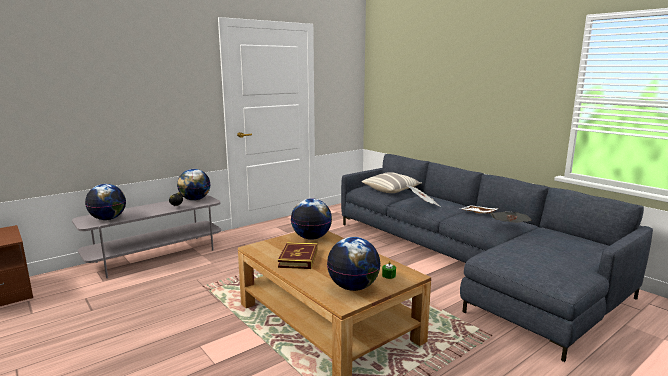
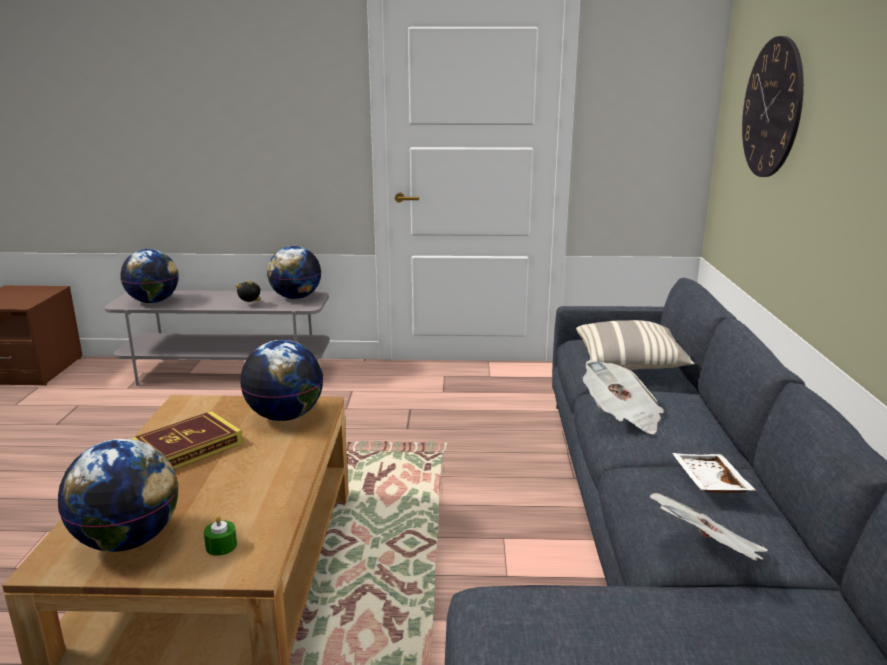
camera: 40 degrees right, 5 degrees up
(408, 81) = (772, 108): none -> wall clock

